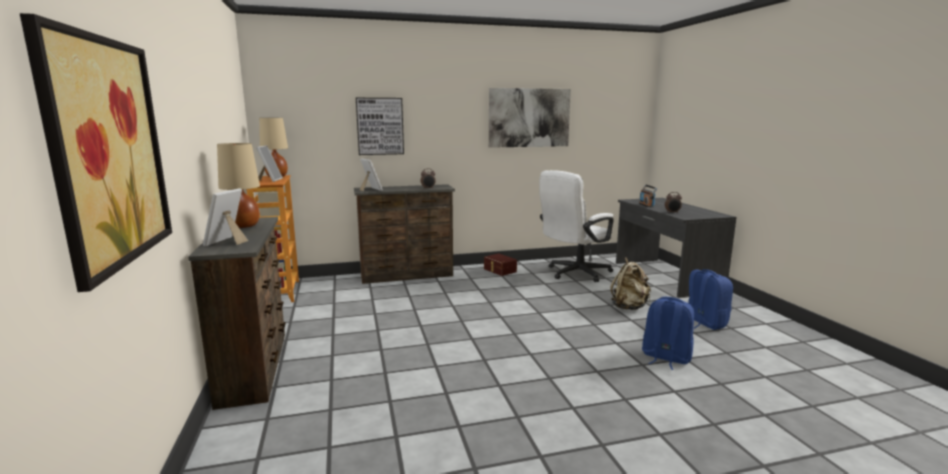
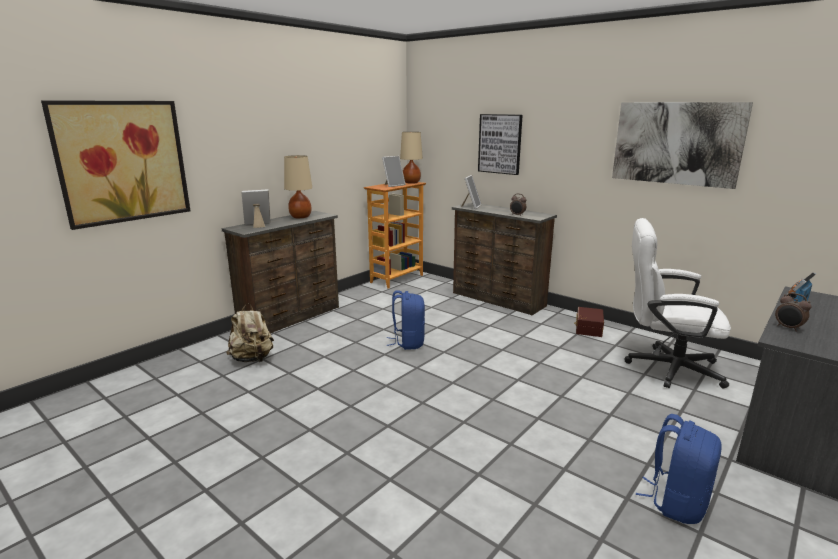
camera: 55 degrees right, 5 degrees up
(629, 307) = (626, 429): beige backpack -> beige backpack (252, 359)
(665, 357) = (517, 487): blue backpack -> blue backpack (408, 342)

